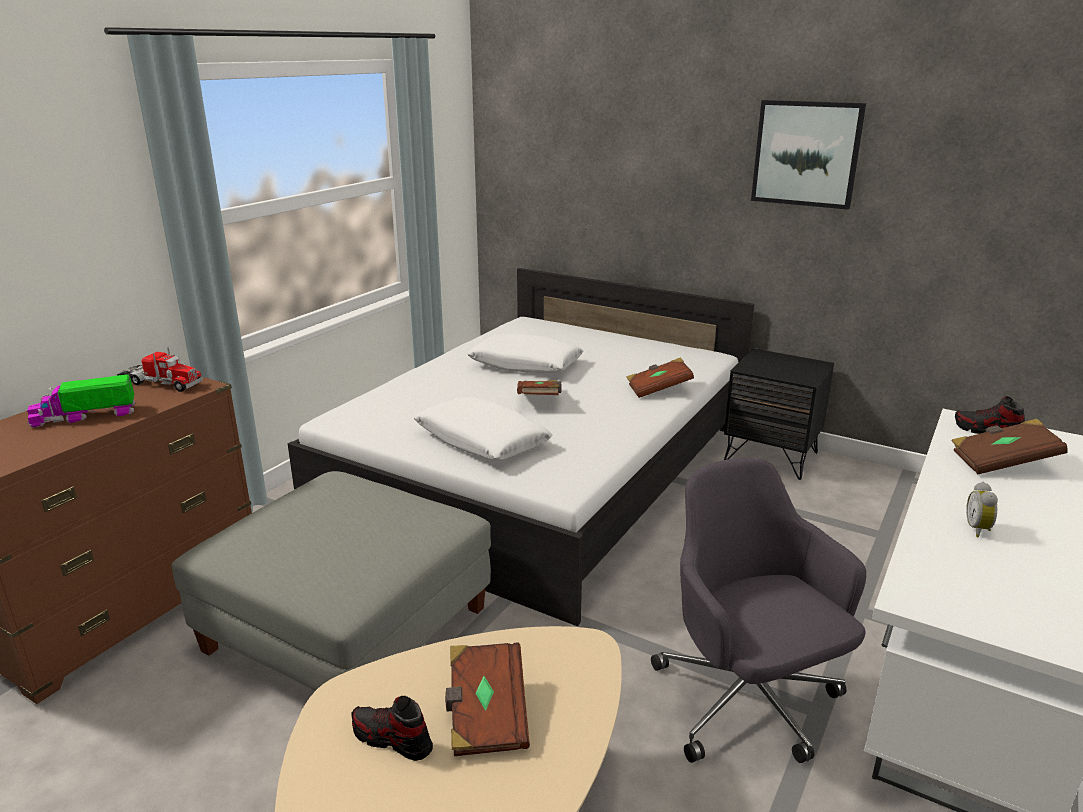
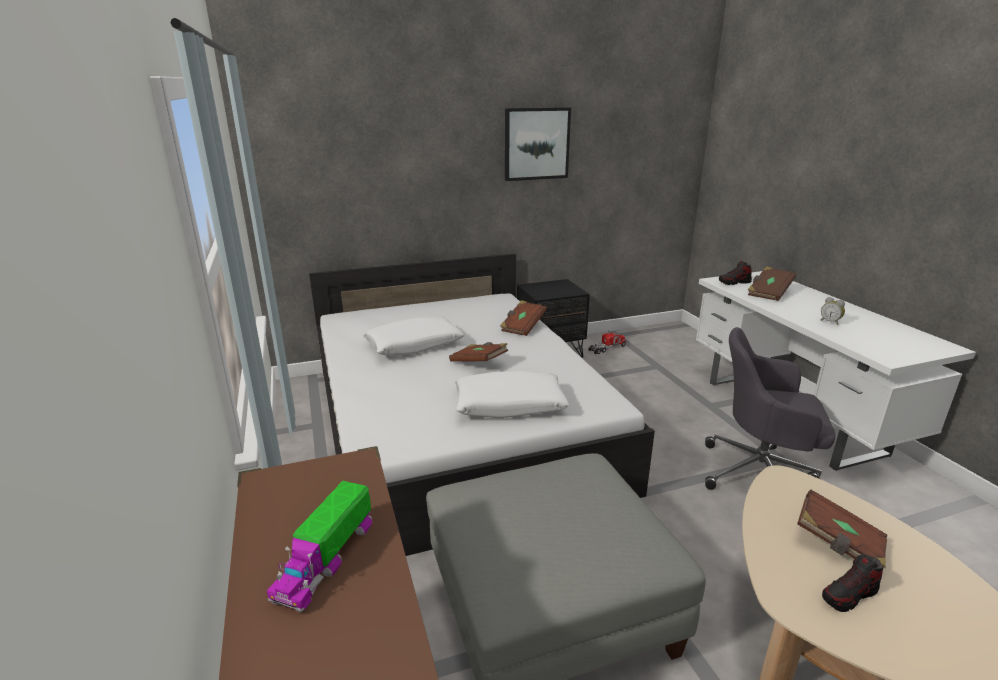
camera: 50 degrees left, 0 degrees up
(160, 383) = (305, 485): toy truck -> toy truck (607, 348)

